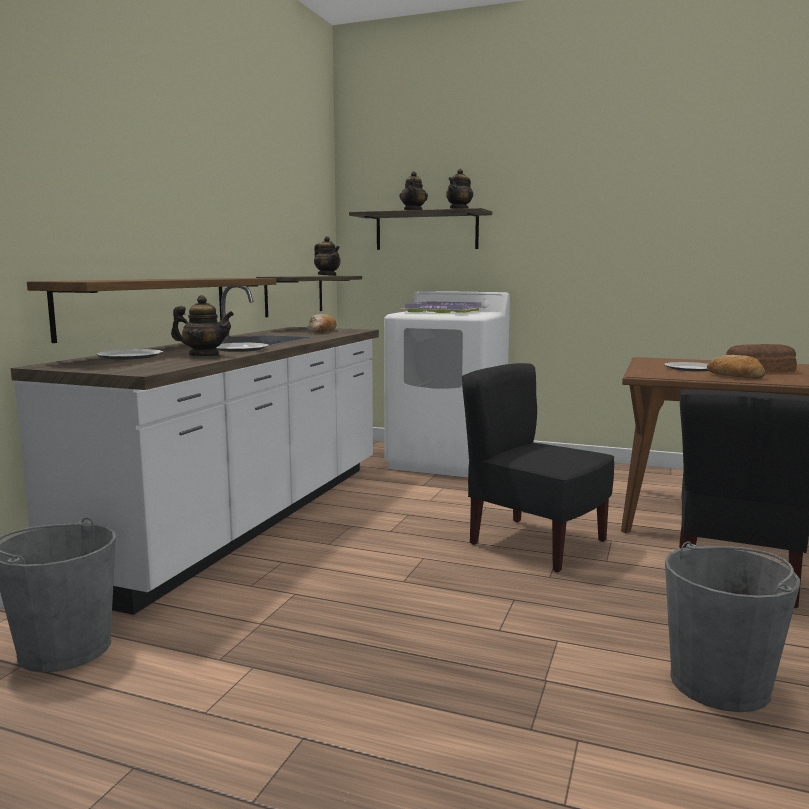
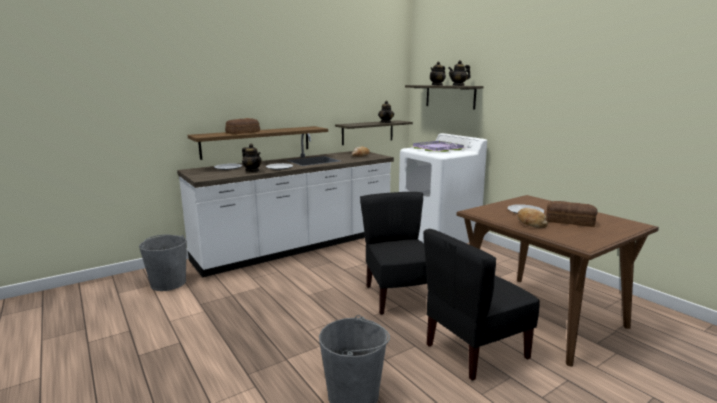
camera: 35 degrees right, 5 degrees up
(142, 279) = (242, 132): none -> bread

